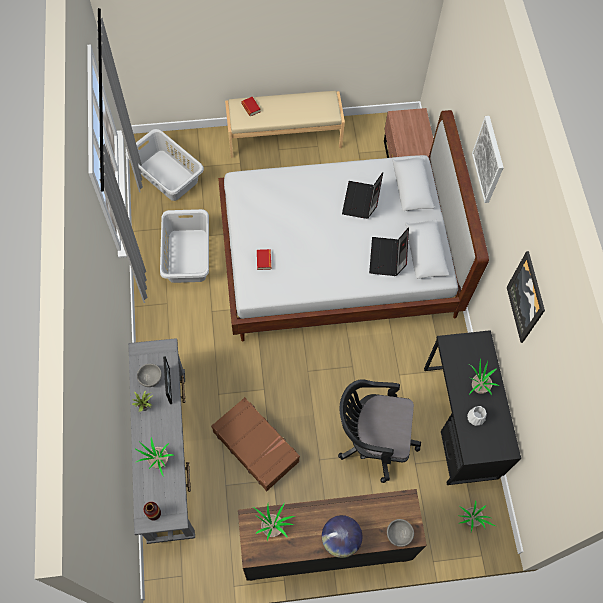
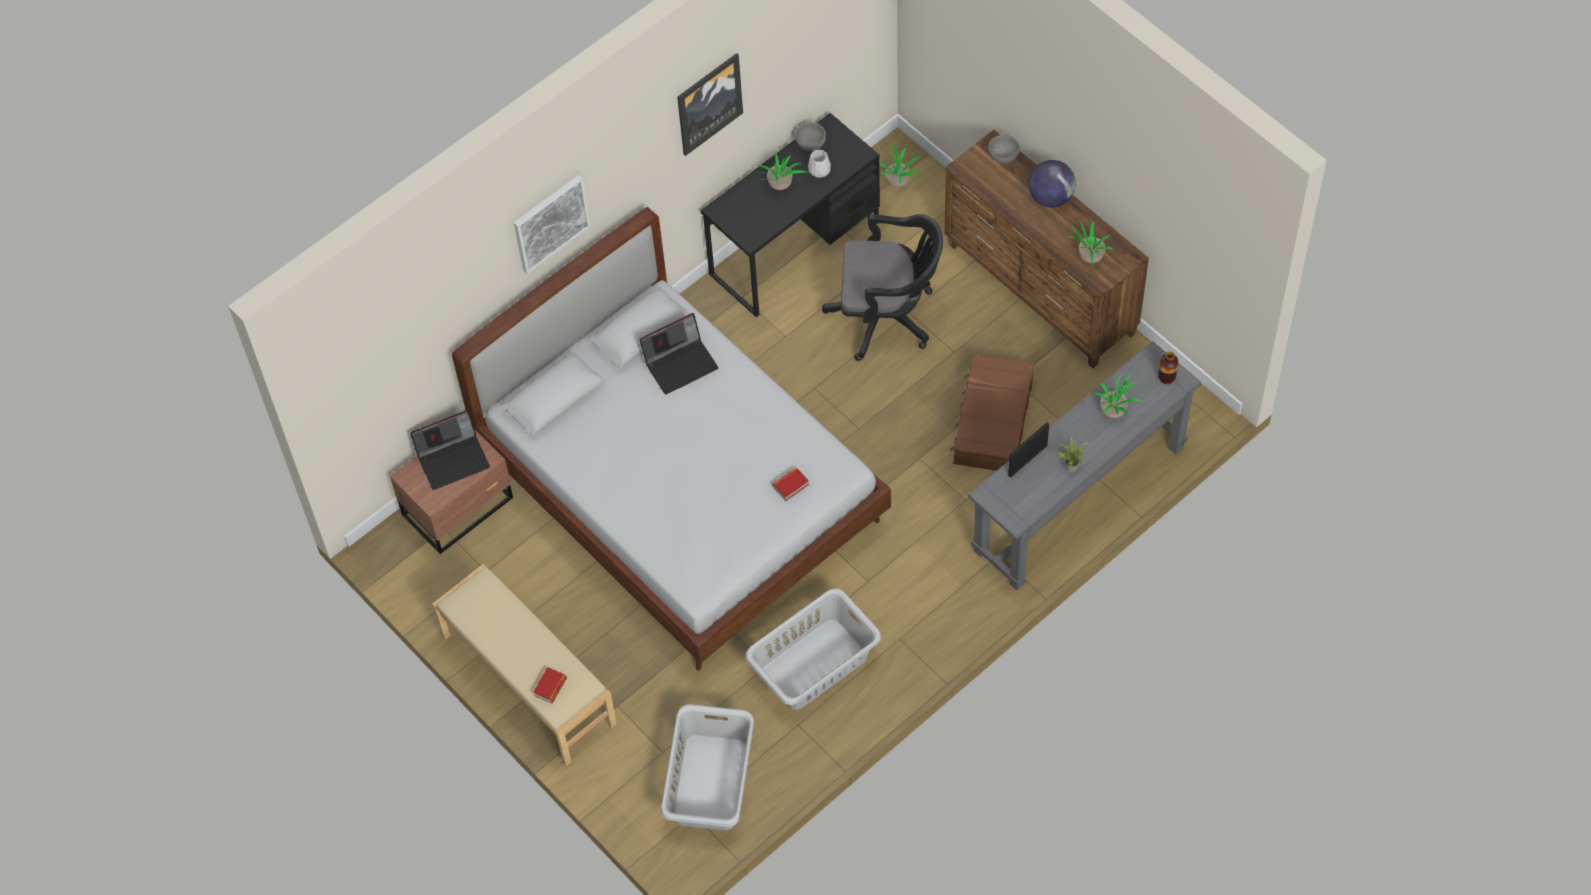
camera: 120 degrees left, 5 degrees down
(150, 379) = (1036, 484): grey bowl -> grey bowl (811, 142)
(361, 201) = (620, 437): laptop -> laptop (453, 459)
(372, 440) = (887, 316): black office chair -> black office chair turned 60 degrees counterclockwise

